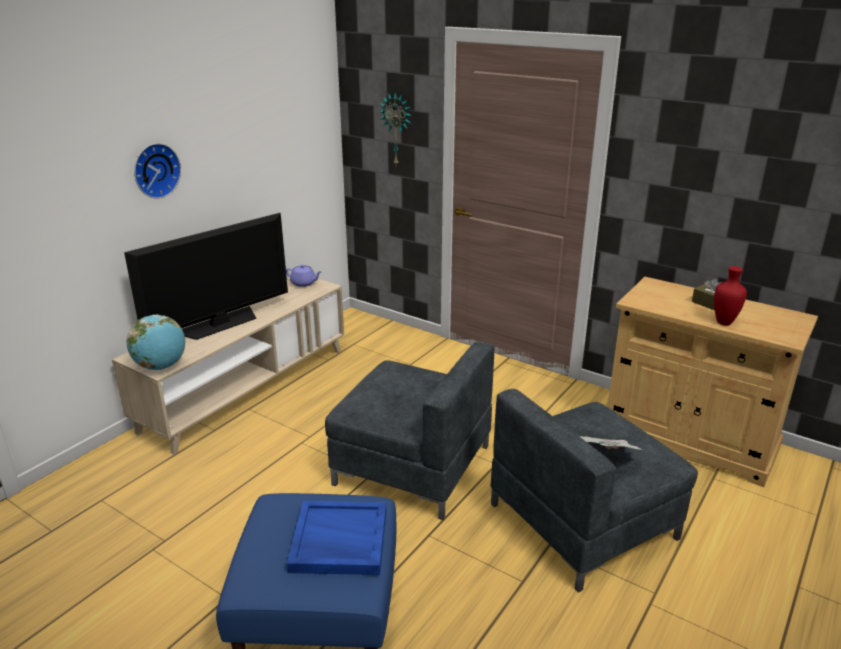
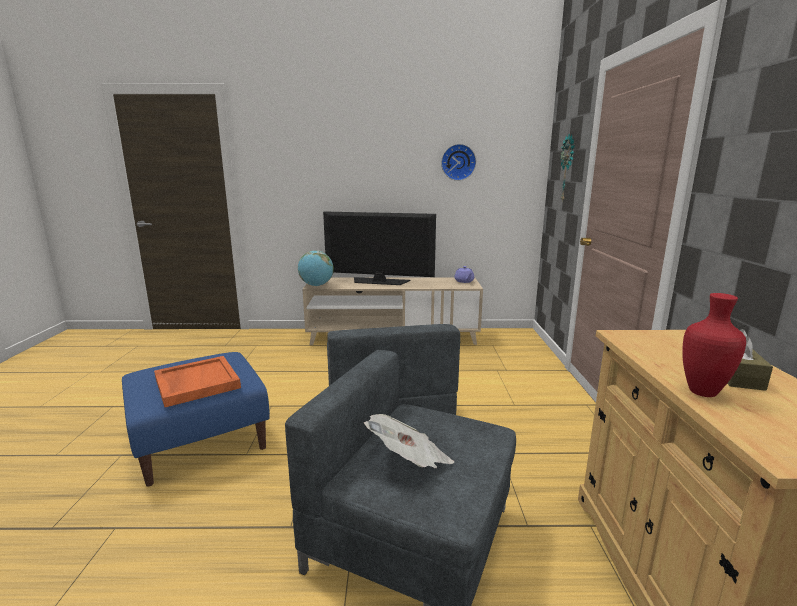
camera: 55 degrees right, 10 degrees down
(155, 170) = (364, 169): wall clock -> wall clock (458, 162)
(338, 541) = (196, 383): blue tray -> orange tray

